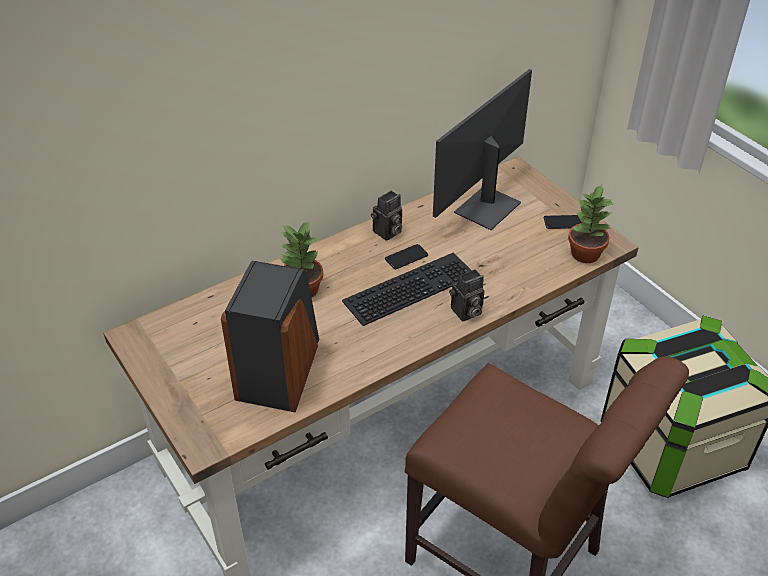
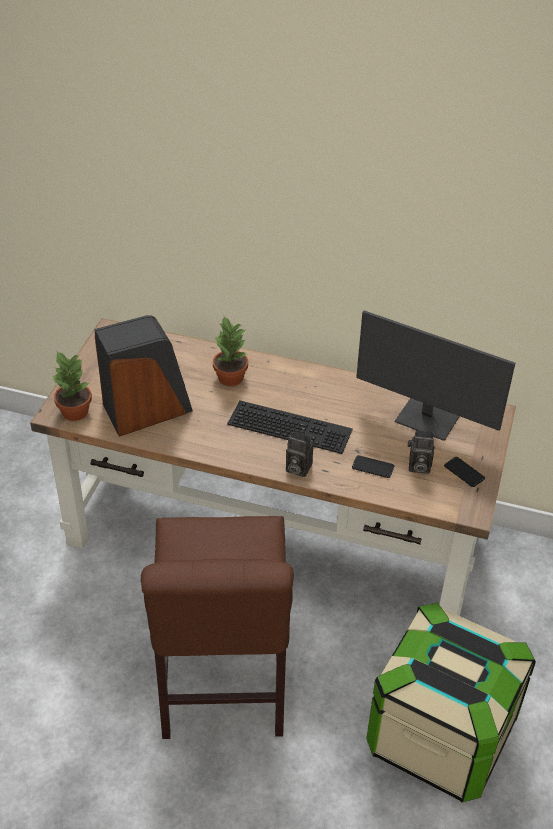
camera: 50 degrees right, 0 degrees up
(387, 233) = (334, 385): camera -> camera (418, 466)
(406, 257) = (319, 408): phone -> phone (373, 467)
(485, 207) = (427, 419): monitor -> monitor turned 150 degrees counterclockwise
(584, 254) = (439, 502): potted plant -> potted plant (74, 411)

